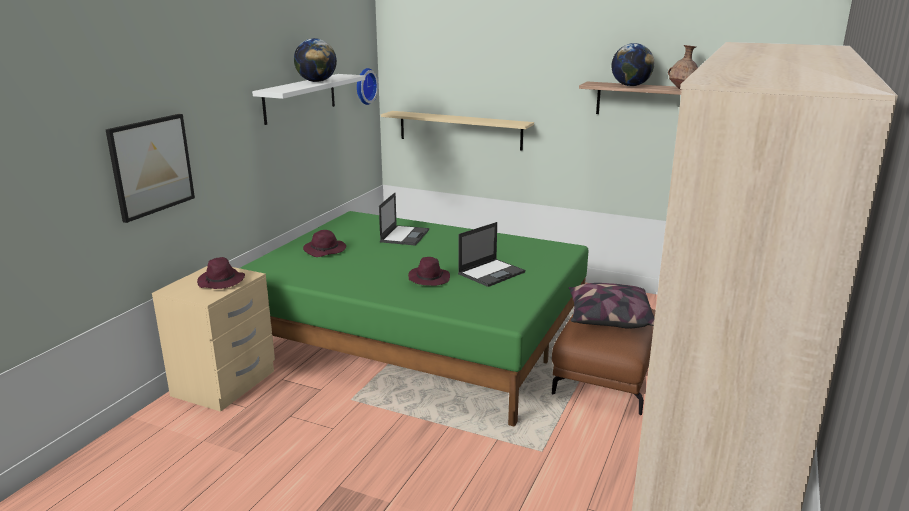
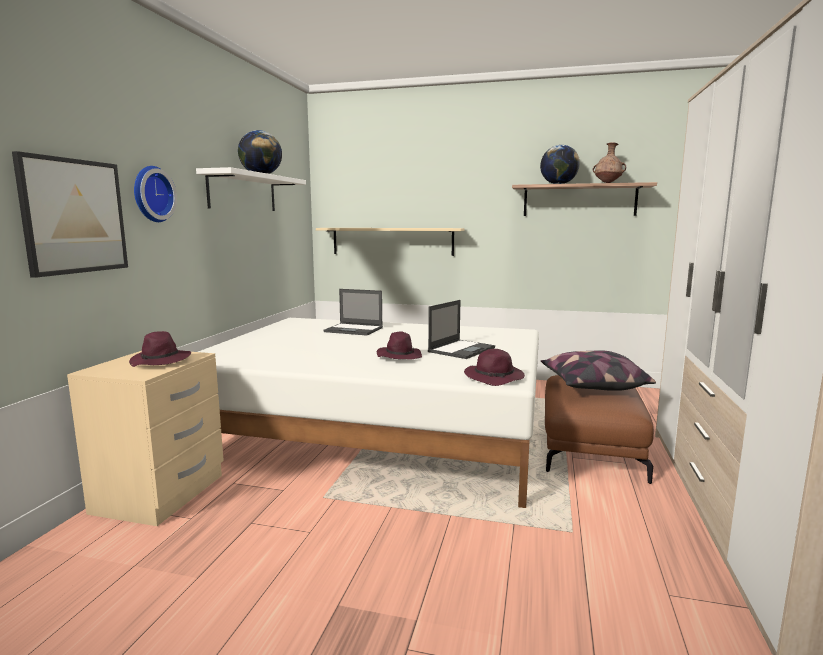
camera: 10 degrees left, 10 degrees down
(325, 250) = (275, 342): purple hat -> purple hat (495, 377)
(364, 86) = (300, 201): wall clock -> wall clock (151, 194)
(405, 235) = (354, 330): laptop -> laptop turned 105 degrees clockwise
(417, 334) = (376, 429): green bed -> white bed

